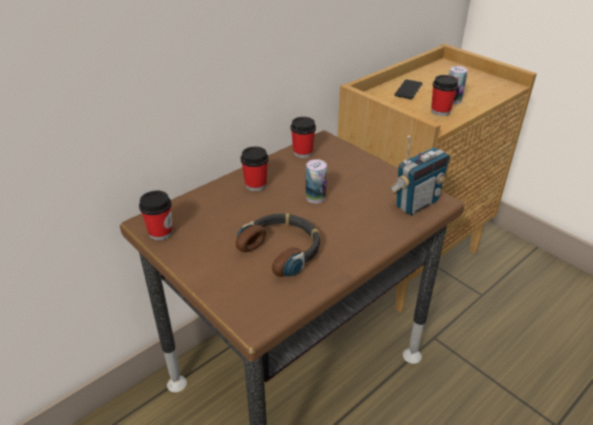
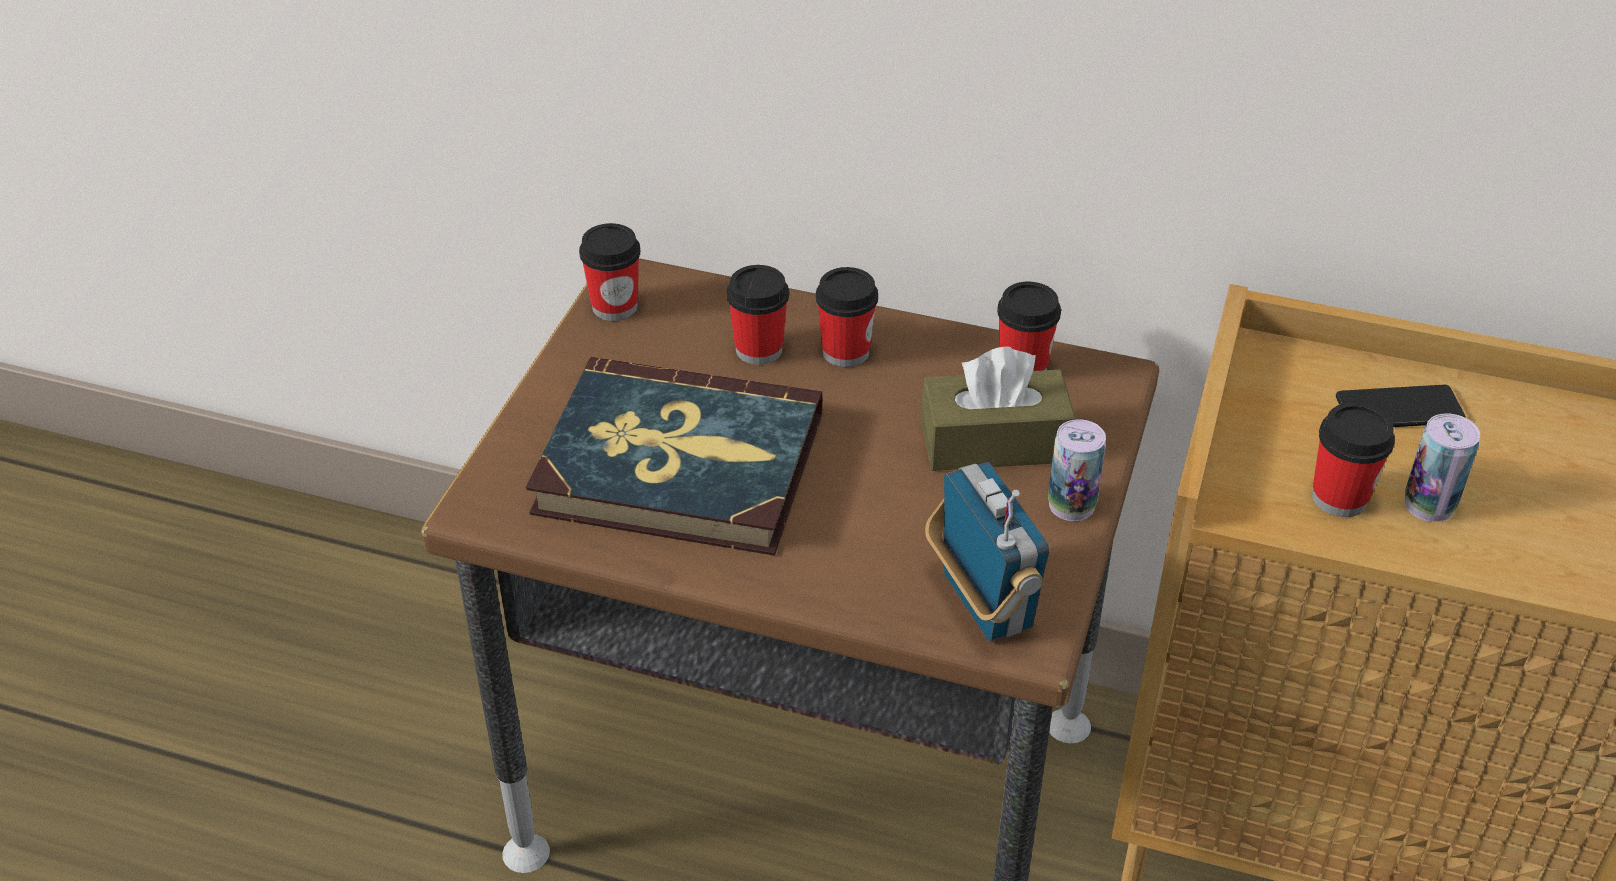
camera: 60 degrees right, 5 degrees up
(232, 204) = (759, 349): none -> cup
(282, 249) = (679, 465): headphones -> book
(315, 198) = (874, 447): can -> can (1071, 505)
(336, 172) = (994, 442): none -> brown tissue box
(416, 204) = (984, 603): radio -> radio turned 135 degrees counterclockwise

